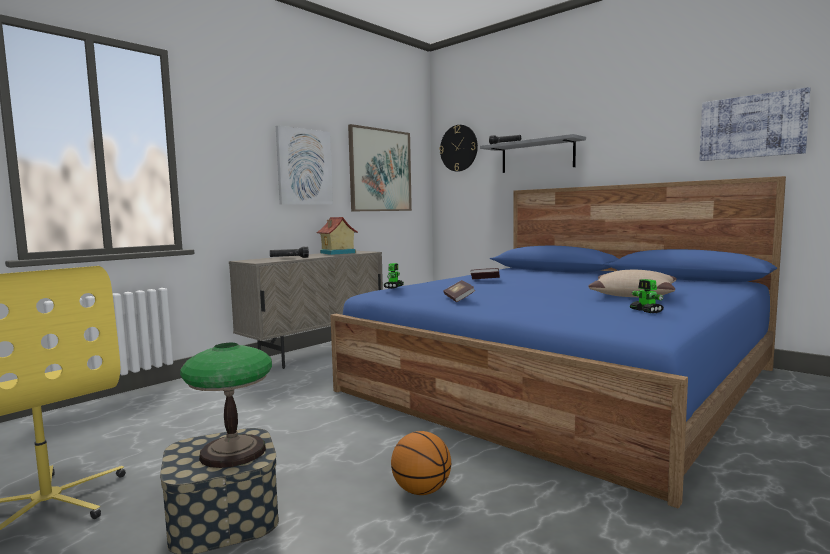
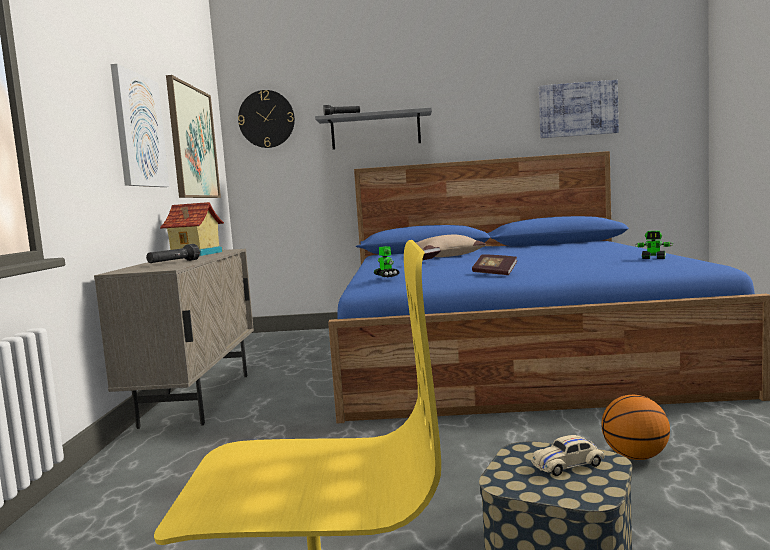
camera: 40 degrees left, 0 degrees up
(233, 452) = (568, 465): table lamp -> beige toy car
(632, 295) = (589, 253): beige pillow -> beige pillow (445, 256)

